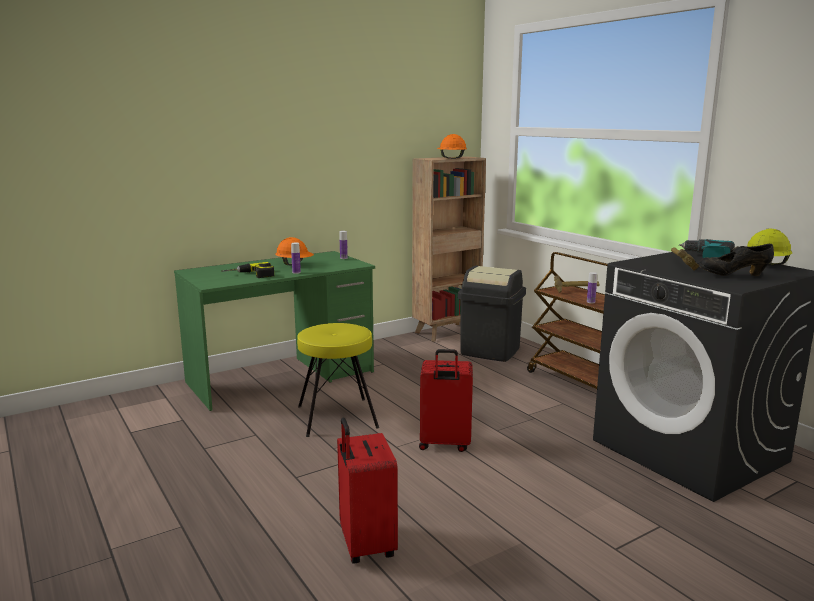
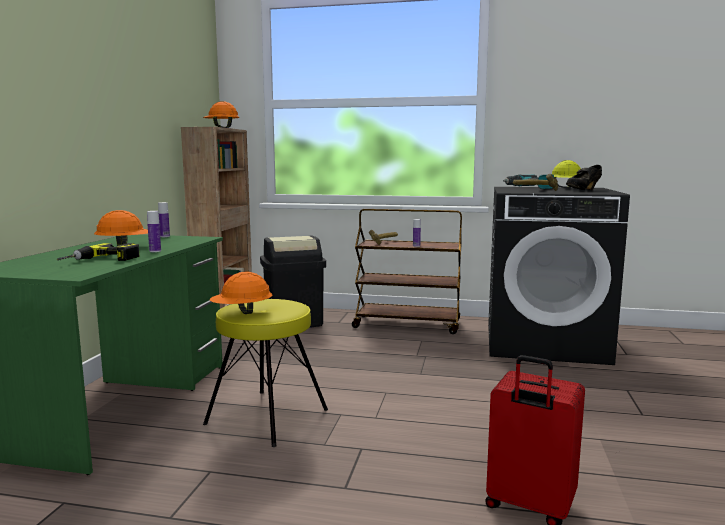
camera: 45 degrees left, 5 degrees down
(313, 332) = (242, 313): none -> orange hard hat
(444, 444) = (408, 399): red suitcase -> none

